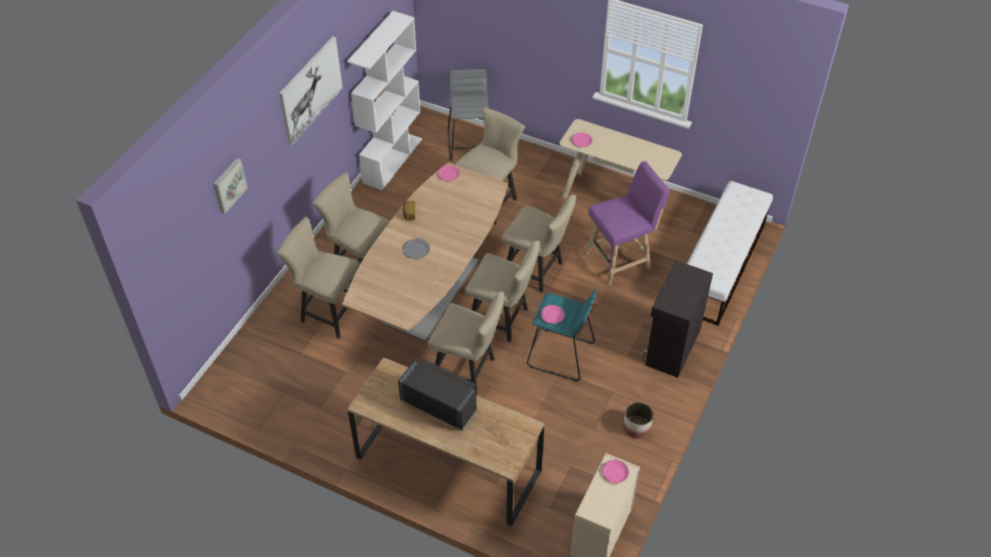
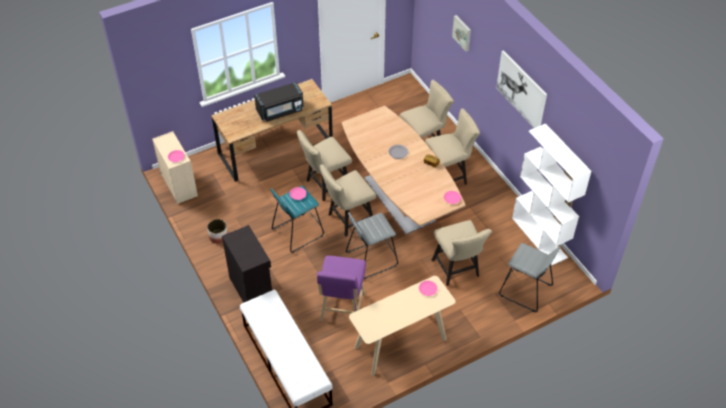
camera: 125 degrees right, 0 degrees up
(537, 271) = (371, 259): beige chair -> grey stool

